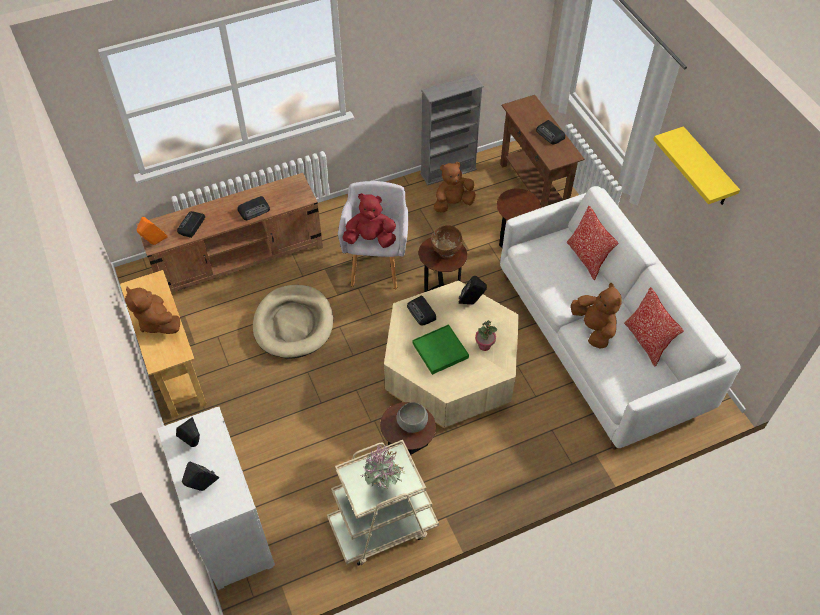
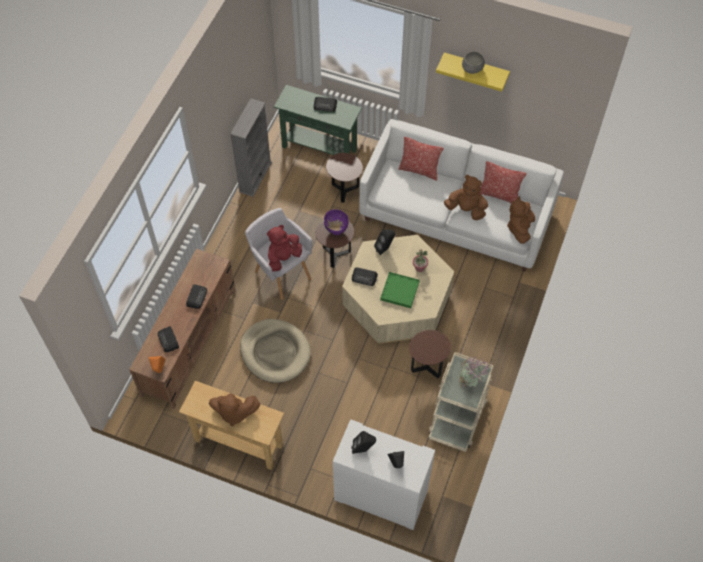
camera: 45 degrees left, 5 degrees up
(412, 423) = (431, 343): grey bowl -> grey bowl (472, 68)
(446, 252) = (336, 230): brown bowl -> purple bowl
(453, 203) = (282, 196): brown plush toy -> brown plush toy (520, 228)
(533, 188) = (319, 148): brown console table -> green console table

